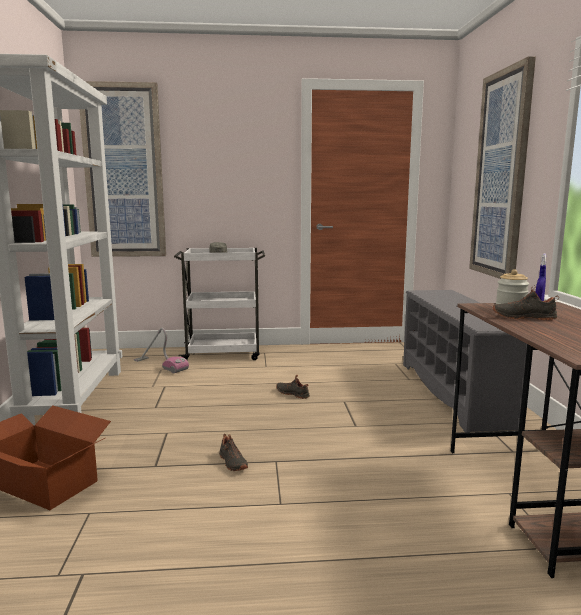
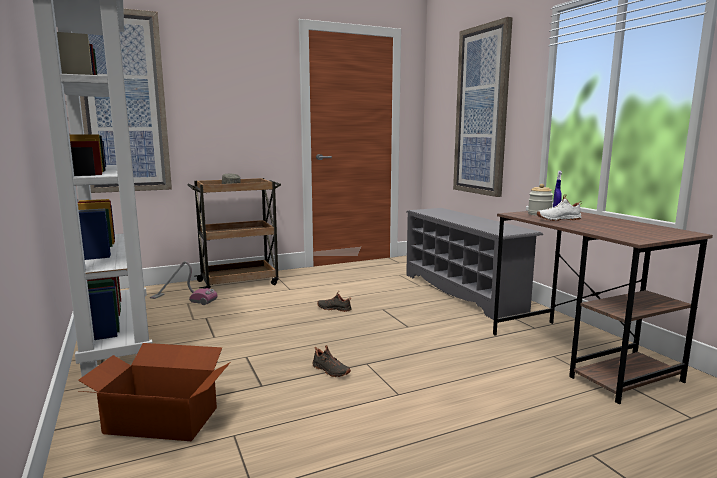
camera: 20 degrees left, 0 degrees up
(224, 354) = (239, 282): white cart -> brown cart
(523, 317) = (558, 219): black shoe -> white shoe

